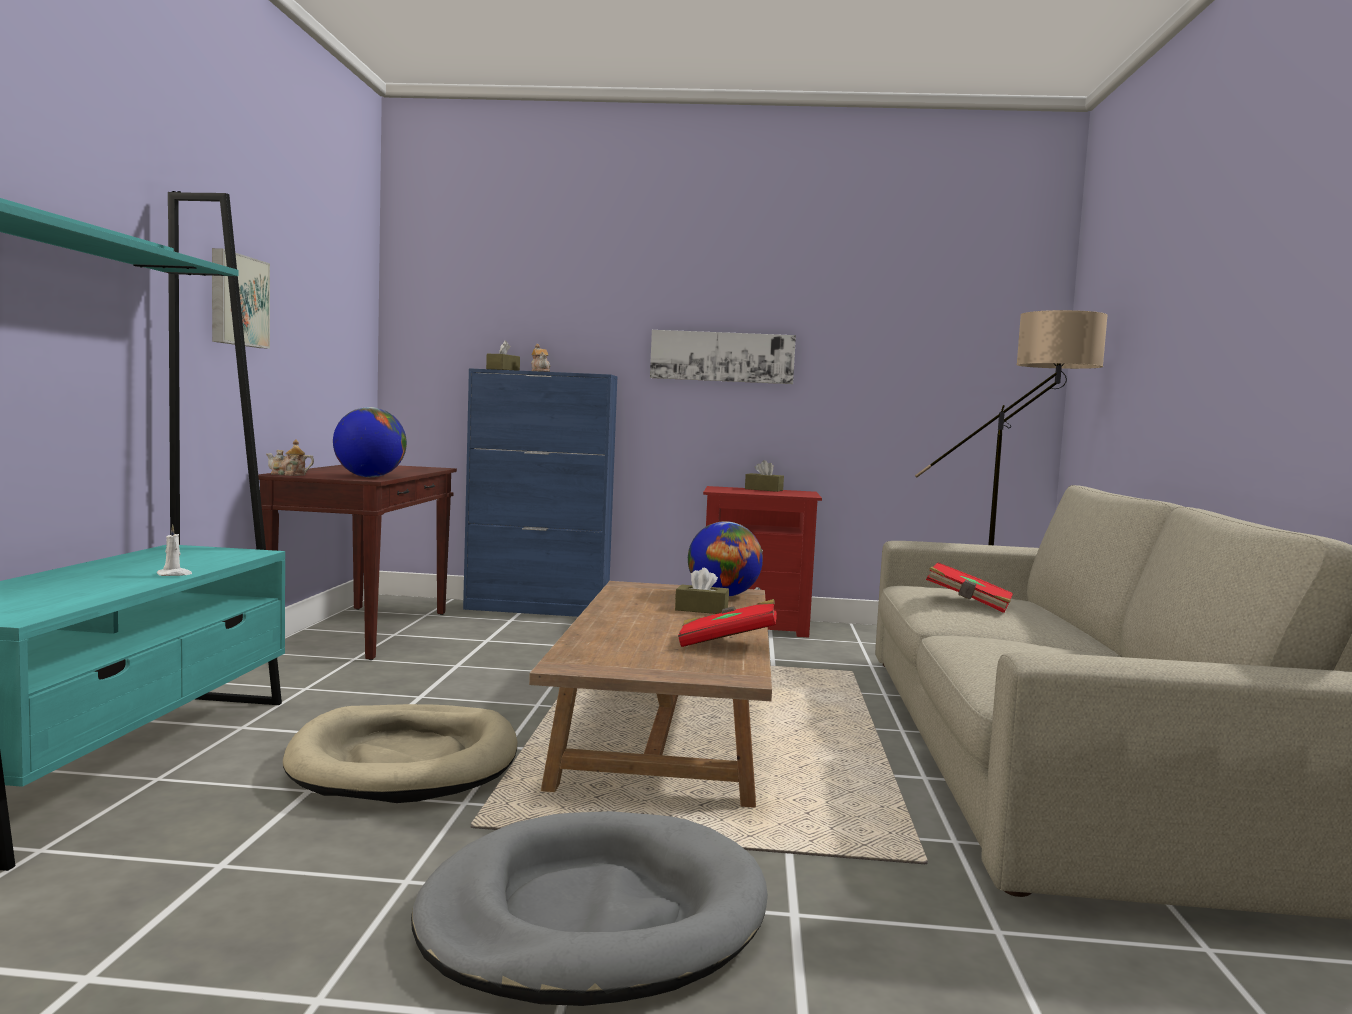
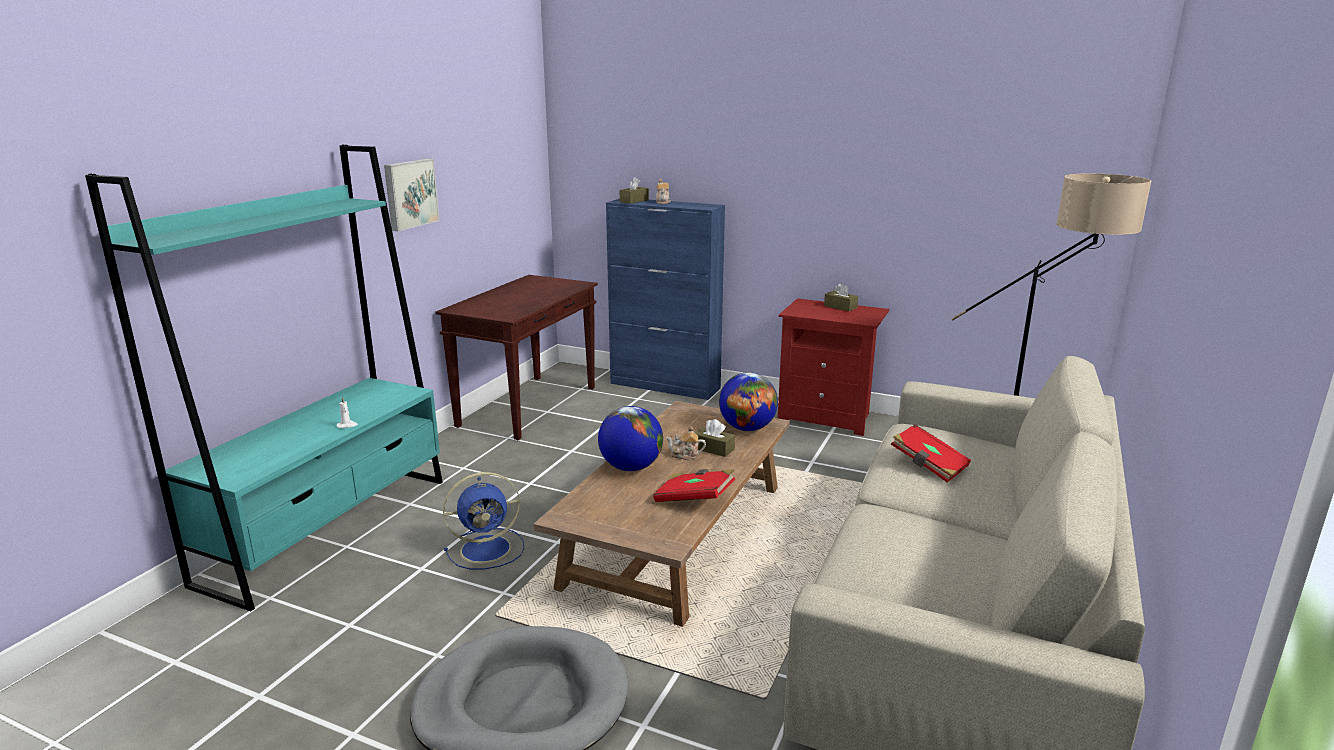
camera: 20 degrees right, 15 degrees up
(289, 474) = (459, 310): teapot -> teapot (685, 455)
(369, 477) = (512, 312): globe -> globe (631, 467)
(405, 761) = (488, 549): beige dog bed -> blue fan
(722, 357) = (811, 189): picture -> none

